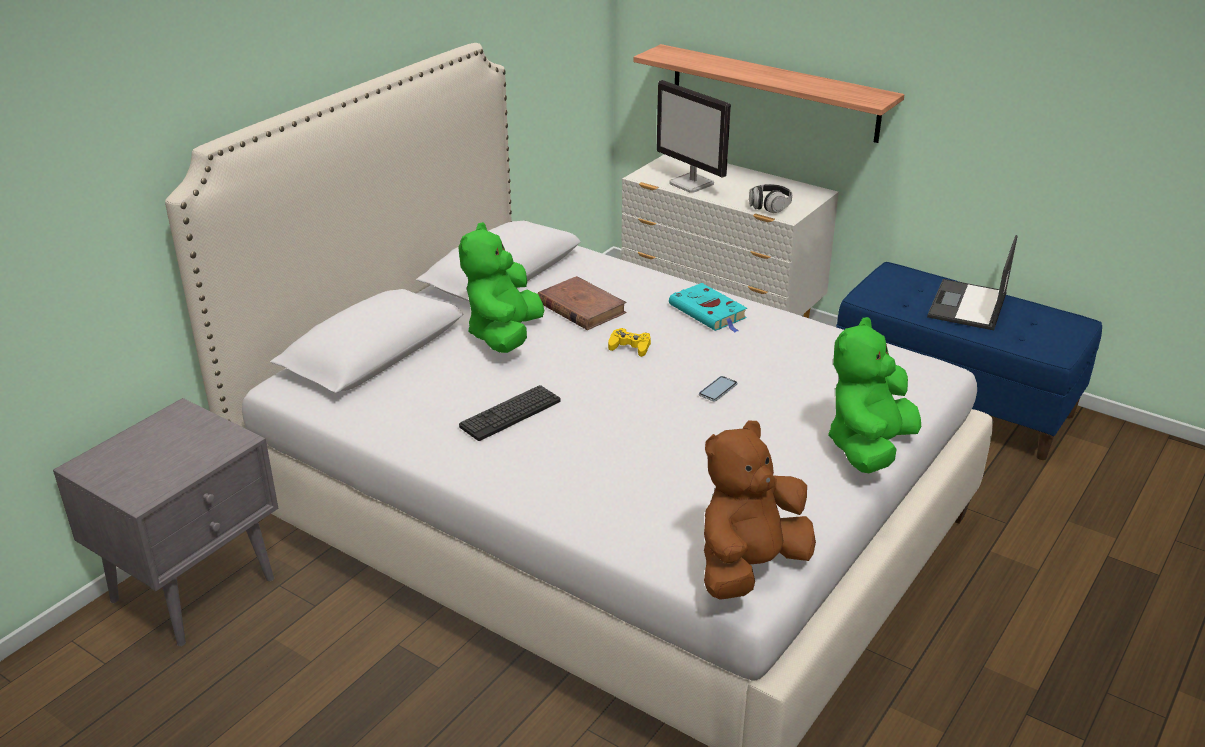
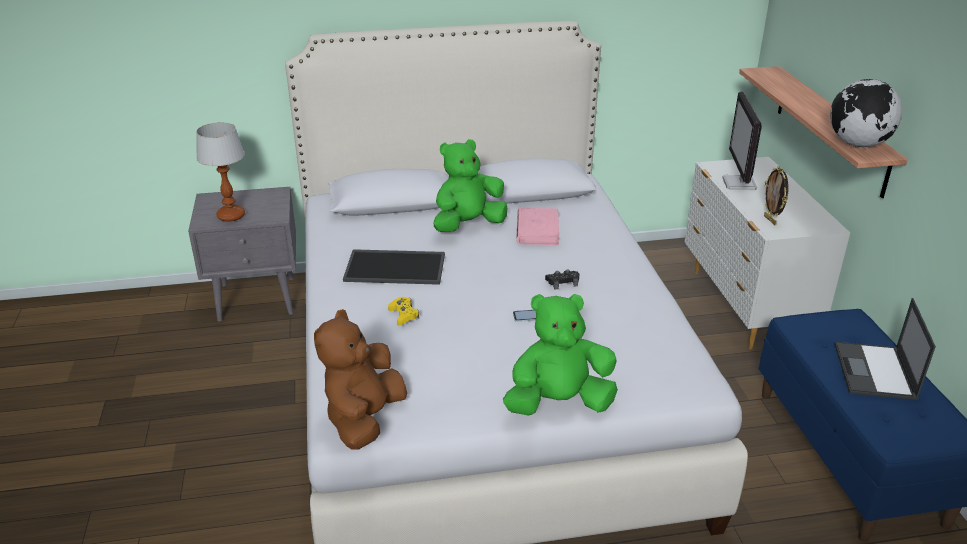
camera: 45 degrees right, 0 degrees up
(167, 469) = (231, 216): none -> table lamp
(510, 414) = (396, 267): keyboard -> tray
(581, 307) = (537, 229): brown book -> pink book
(630, 347) = (524, 265): yellow game controller -> yellow game controller (403, 315)
(690, 345) = (562, 282): none -> black game controller
(709, 312) = (610, 269): turquoise book -> none
(749, 567) = (364, 419): brown plush toy -> brown plush toy turned 75 degrees counterclockwise
(769, 206) = (770, 220): headphones -> picture frame
(853, 94) = (857, 144): none -> globe
(967, 306) = (875, 372): laptop -> laptop turned 60 degrees counterclockwise

